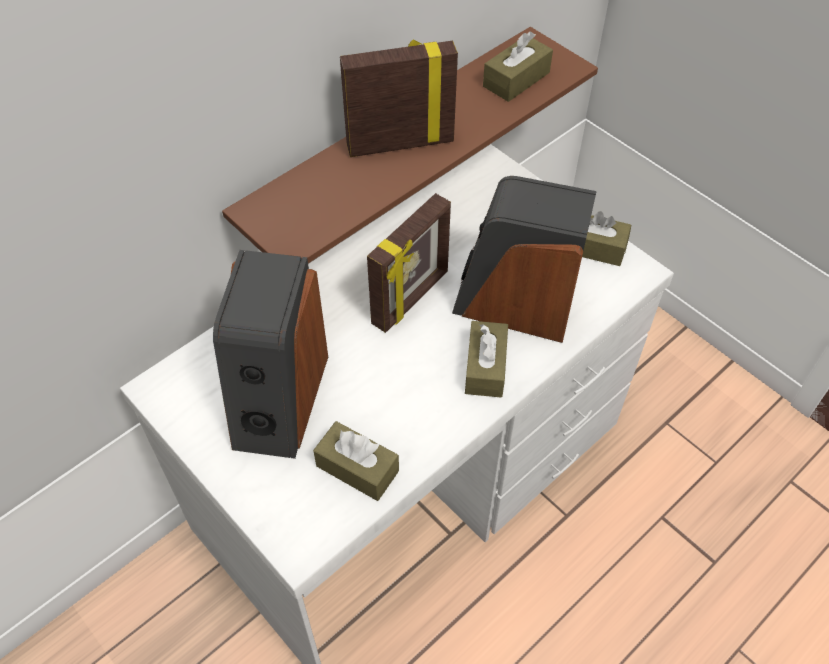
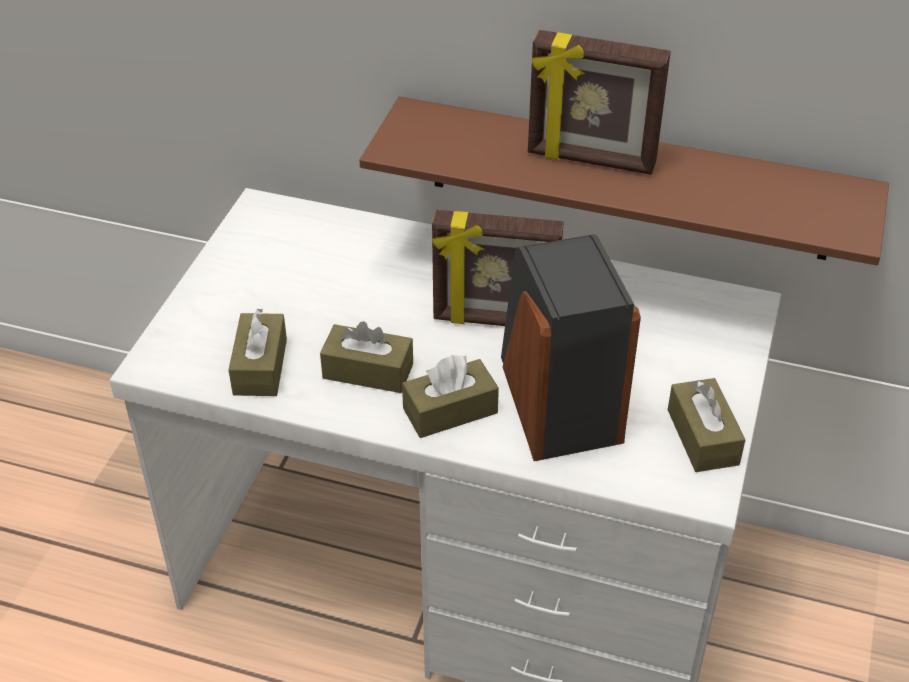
camera: 60 degrees right, 10 degrees down
(279, 399) = (301, 284): speaker -> none
(400, 143) = (590, 160): picture frame -> picture frame turned 150 degrees clockwise
(516, 79) = (780, 202): brown tissue box -> brown tissue box (368, 371)

